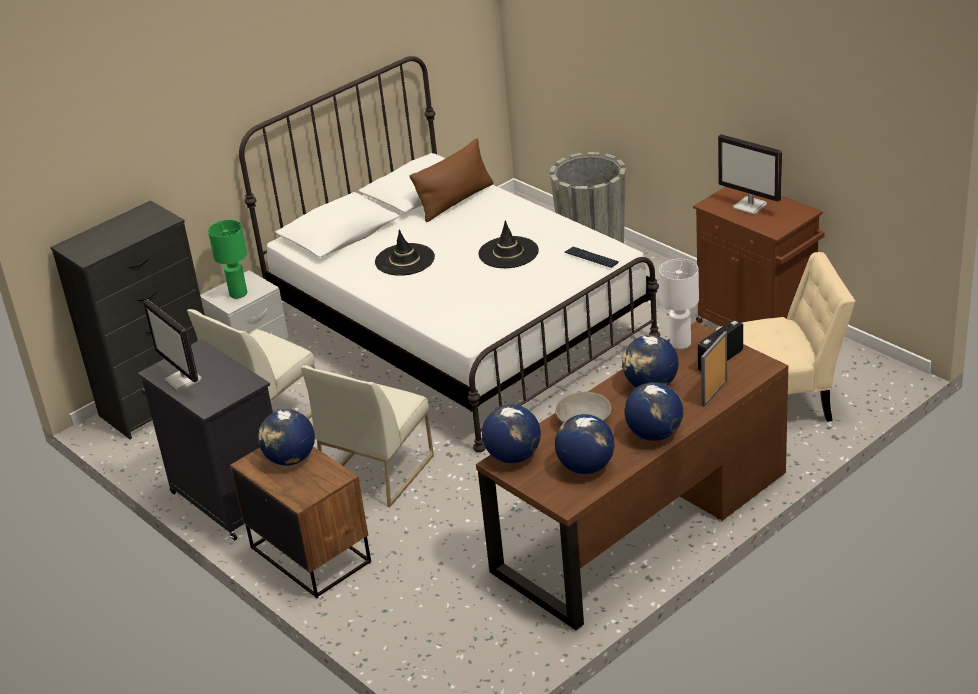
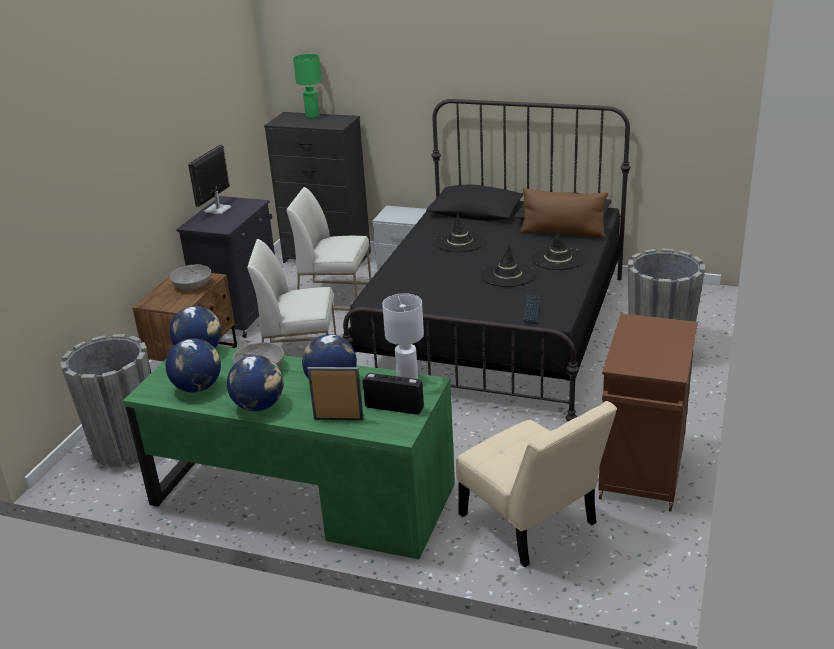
camera: 60 degrees right, 5 degrees down
(238, 293) = (398, 215): green table lamp -> green table lamp (313, 116)
(290, 459) = (192, 285): globe -> grey bowl
(444, 636) = (126, 446): none -> grey planter
(460, 330) = (497, 329): white bed -> black bed
(505, 218) = (558, 258): none -> black hat
(641, 522) = (302, 496): brown desk -> green desk
(750, 206) = (651, 341): monitor -> none

